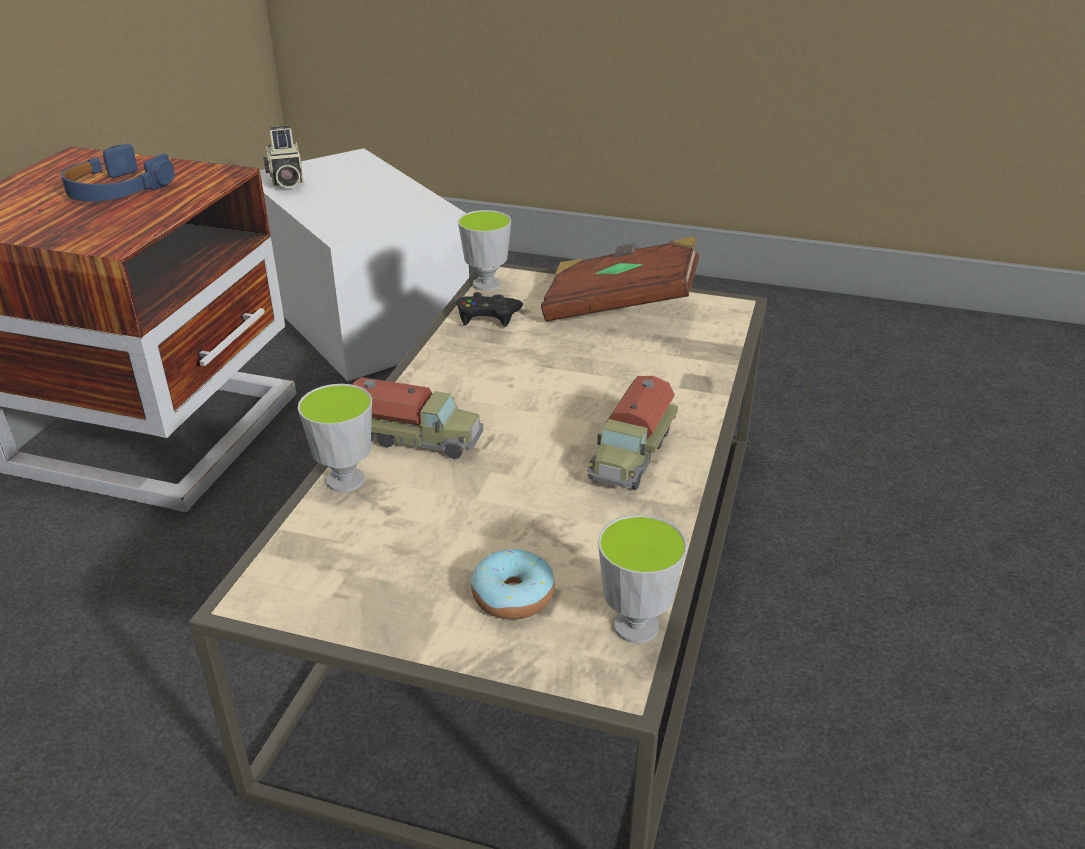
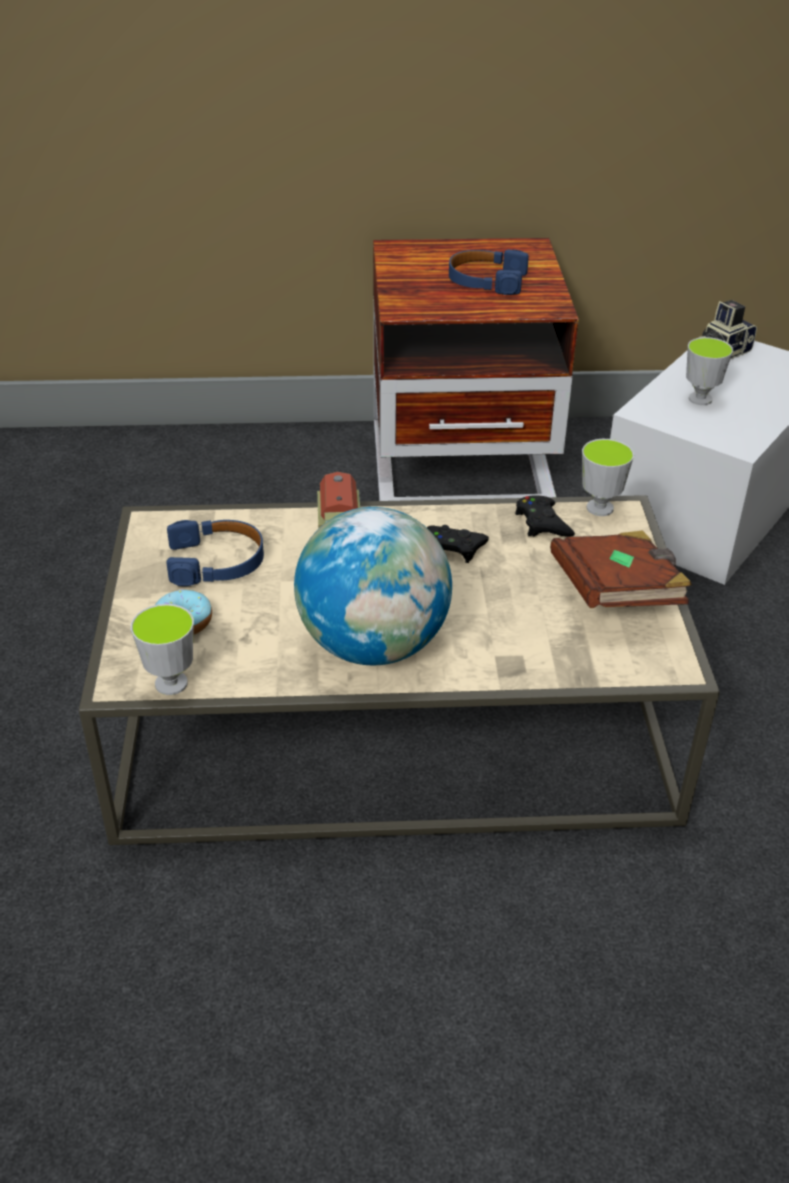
camera: 70 degrees right, 5 degrees up
(345, 480) = (275, 519): cup -> cup (700, 399)
(400, 545) = (216, 562): none -> blue headphones
(493, 372) = (453, 547): none -> black game controller
(631, 454) = (373, 645): toy truck -> globe

